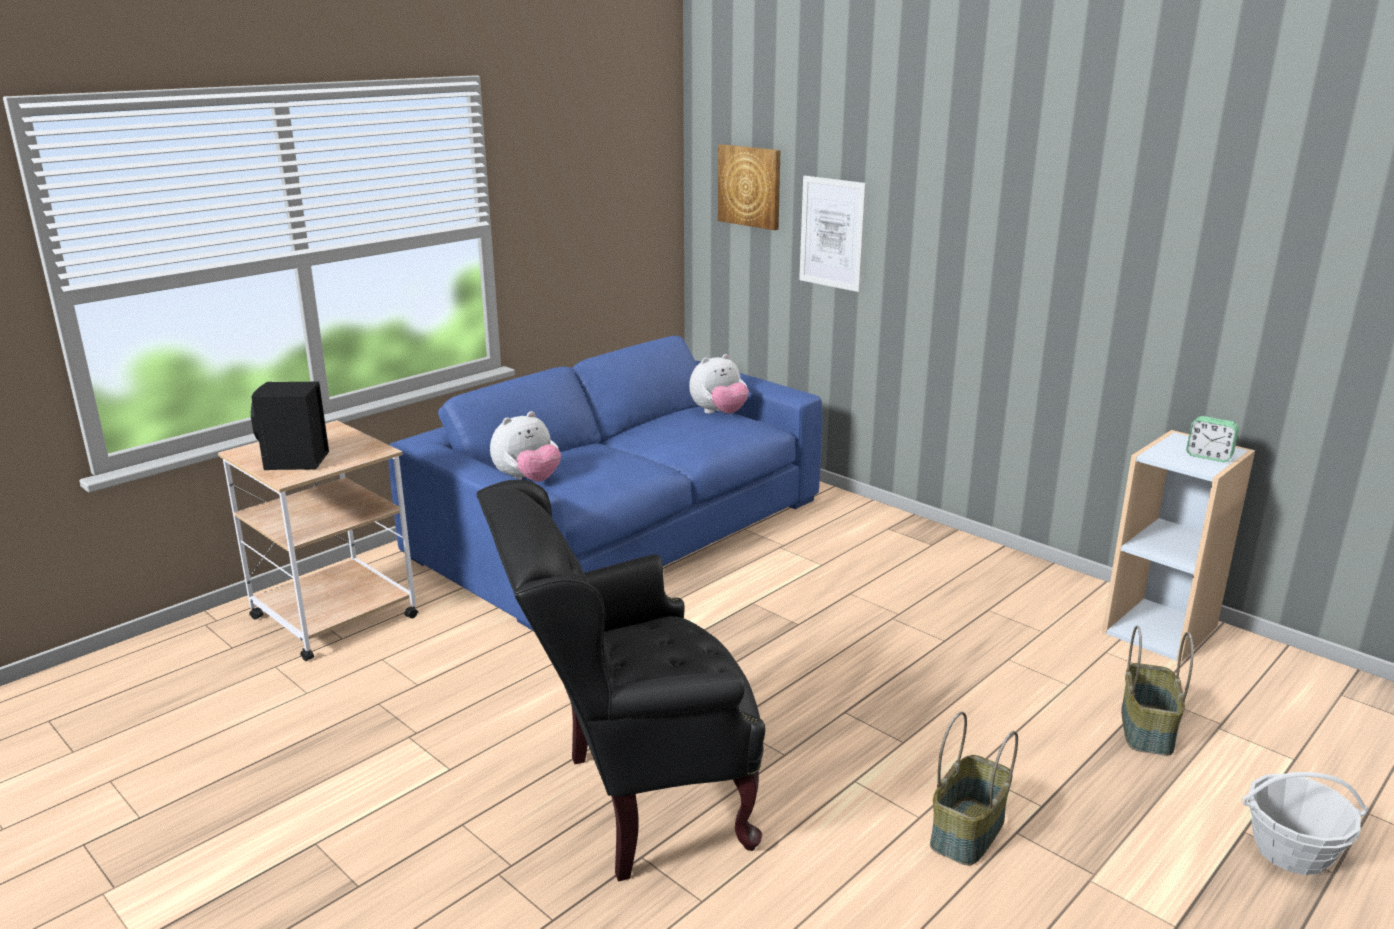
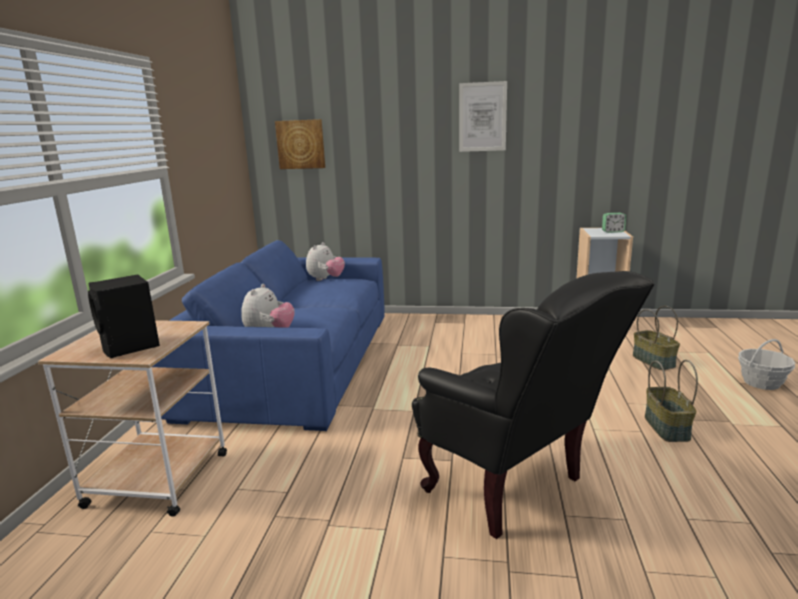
camera: 35 degrees left, 5 degrees down
(631, 806) = (518, 493): black armchair -> black armchair turned 75 degrees counterclockwise
(832, 233) = (364, 163): picture -> picture (482, 117)

